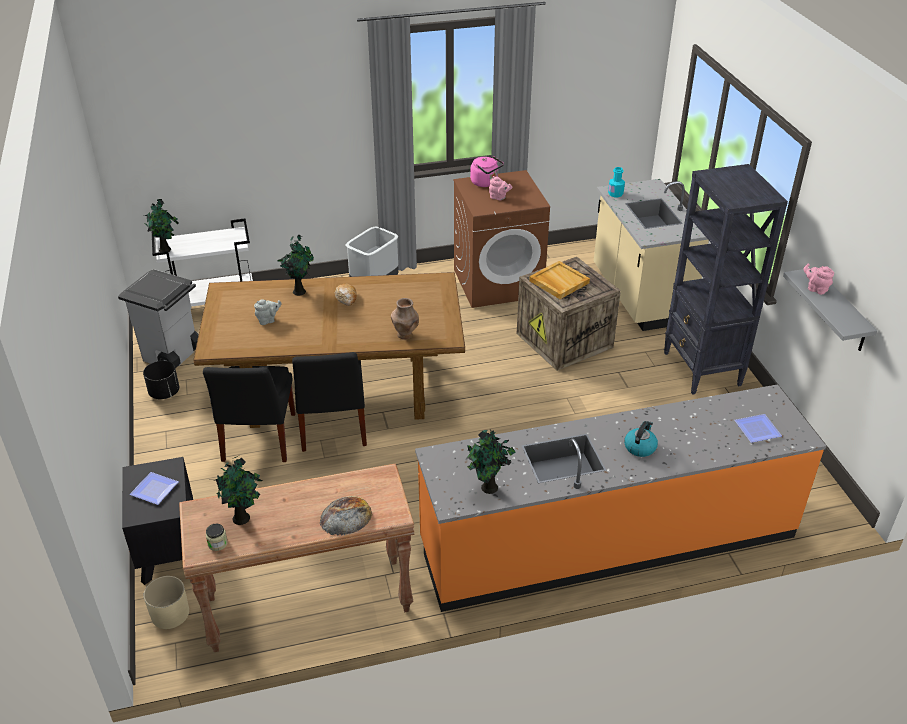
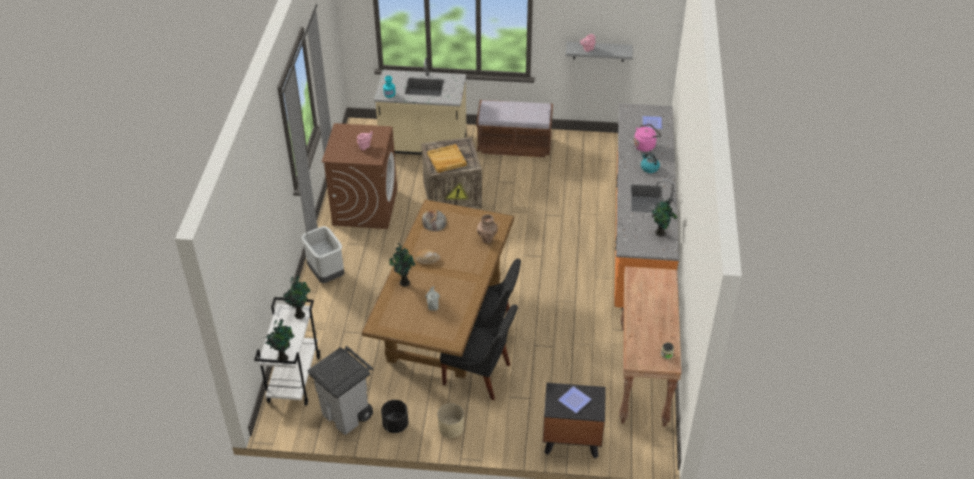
camera: 70 degrees left, 5 degrees up
(170, 614) = (628, 445): beige planter -> beige planter (451, 428)
(243, 518) = (648, 340): potted plant -> potted plant (299, 314)
(346, 516) = (662, 295): bread -> bread (434, 221)
(485, 183) = (339, 147): pink kettle -> pink kettle (645, 145)
(702, 369) = (514, 146): black bookcase -> brown bench

